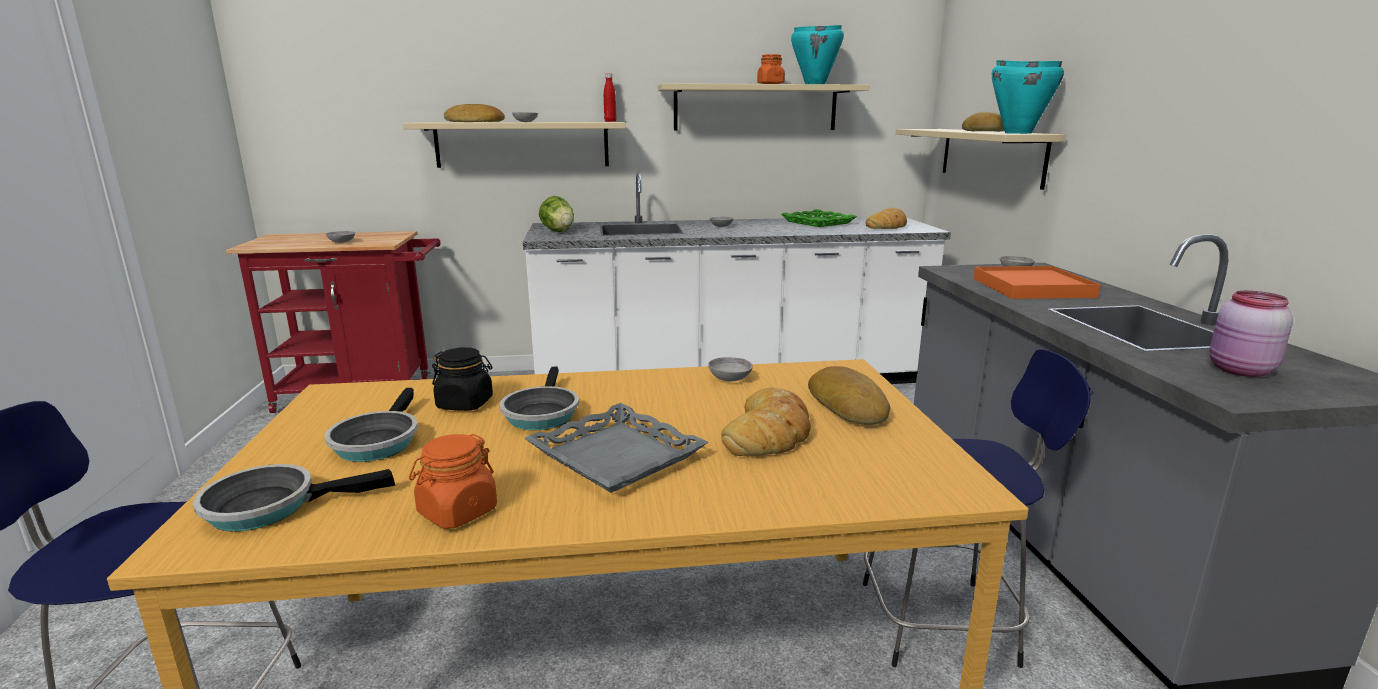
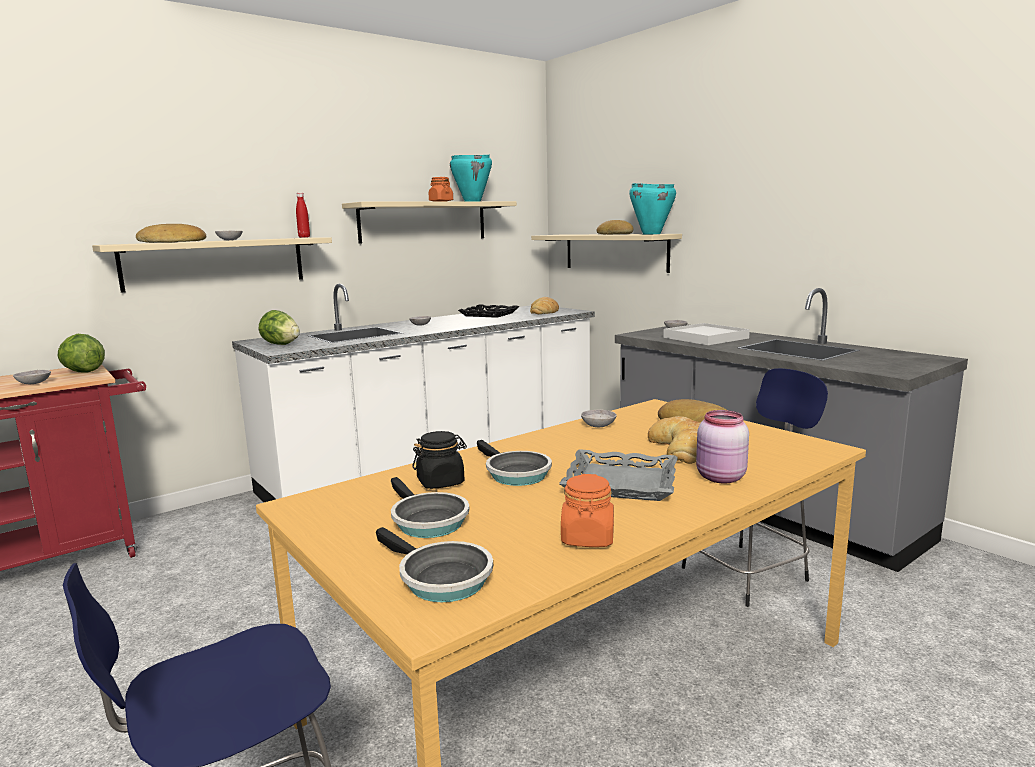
camera: 30 degrees left, 5 degrees down
(270, 506) = (440, 579): frying pan -> frying pan turned 90 degrees counterclockwise
(389, 237) = (83, 372): none -> lettuce
(818, 222) = (489, 314): green tray -> black tray
(1032, 288) = (706, 338): orange tray -> white tray
(1239, 371) = (876, 362): pink jar -> pink jar (720, 478)

